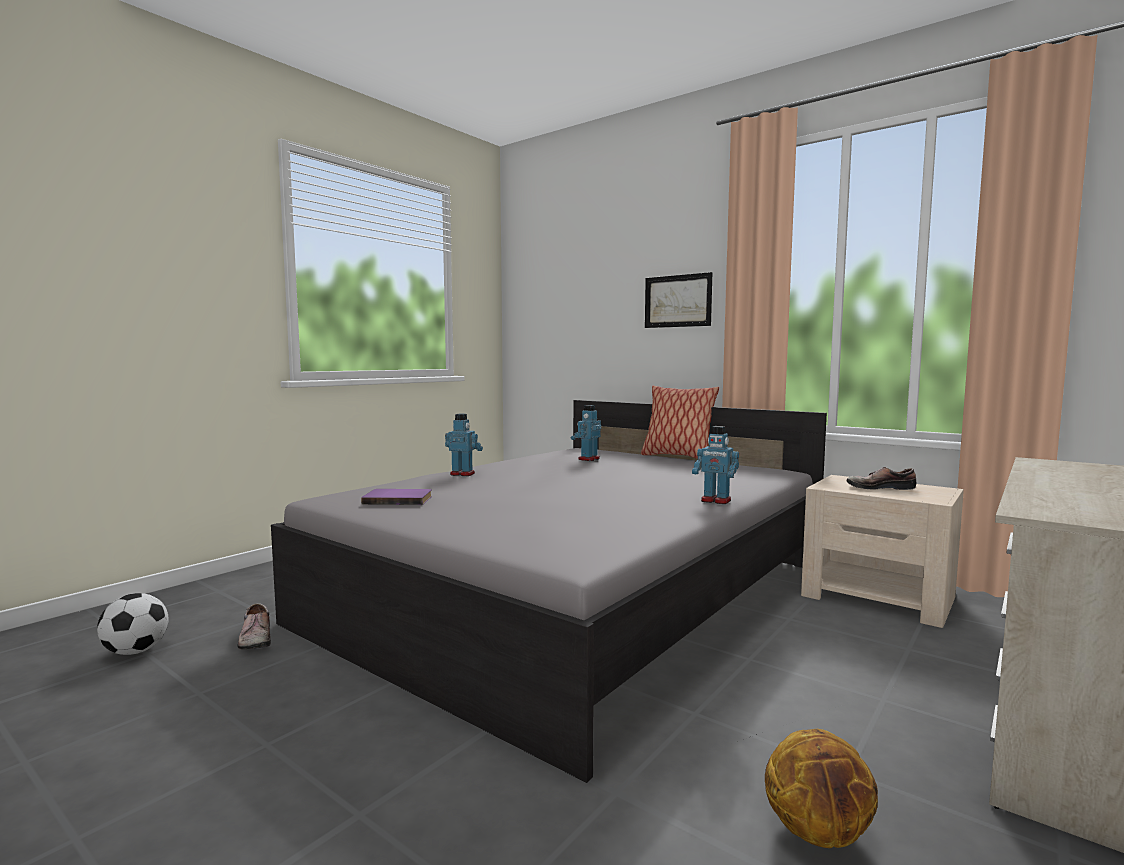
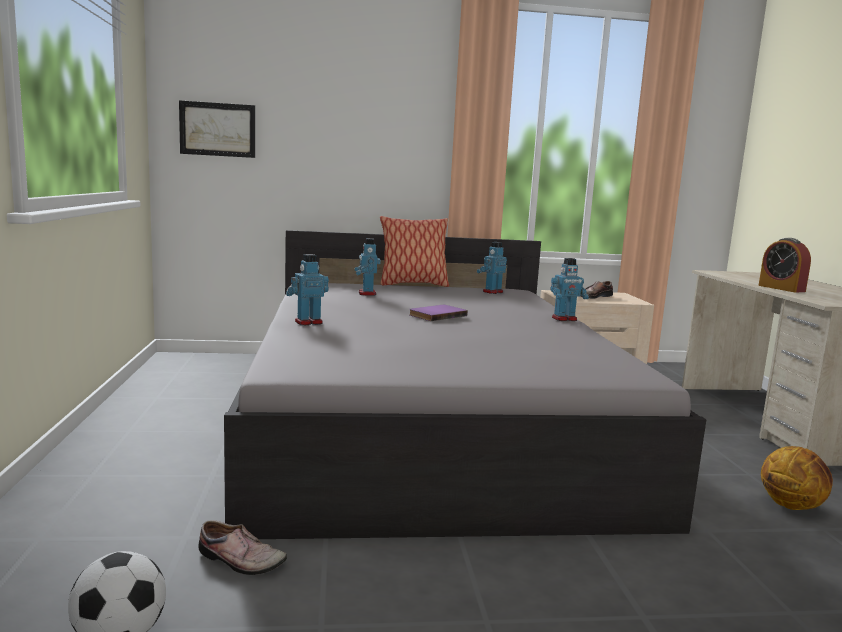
camera: 45 degrees left, 5 degrees up
(398, 499) = (360, 357): purple book -> purple book (436, 315)
(677, 301) = (394, 132): picture -> picture (217, 129)
(740, 470) = (492, 292): none -> toy robot
(1056, 488) = (781, 288): none -> alarm clock

